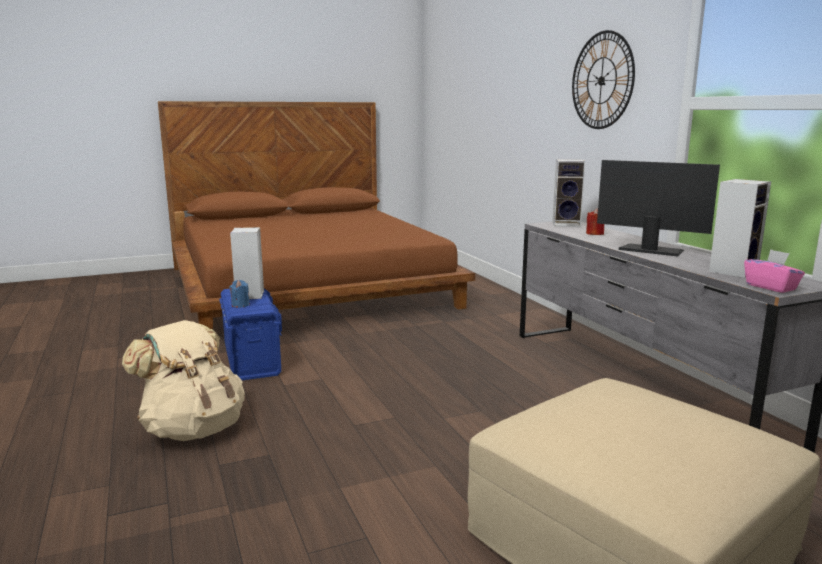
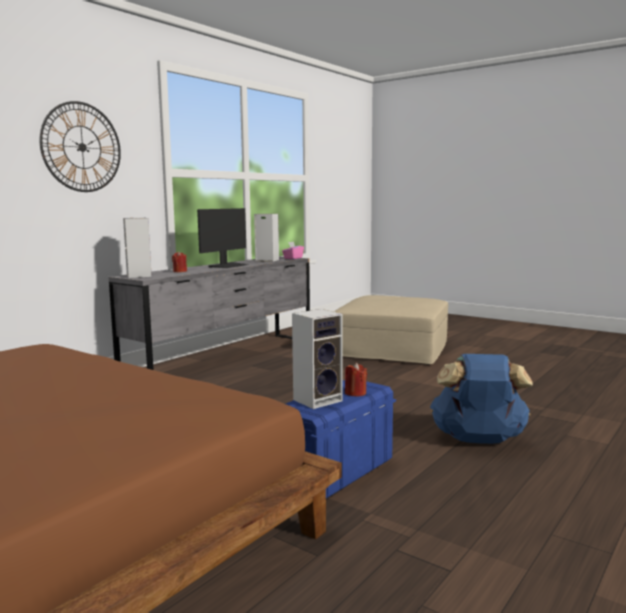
camera: 120 degrees left, 5 degrees down
(193, 429) = (478, 440): beige backpack -> blue backpack
(240, 305) = (355, 393): blue candle -> red candle
(650, 250) = (228, 265): monitor -> monitor turned 150 degrees counterclockwise

